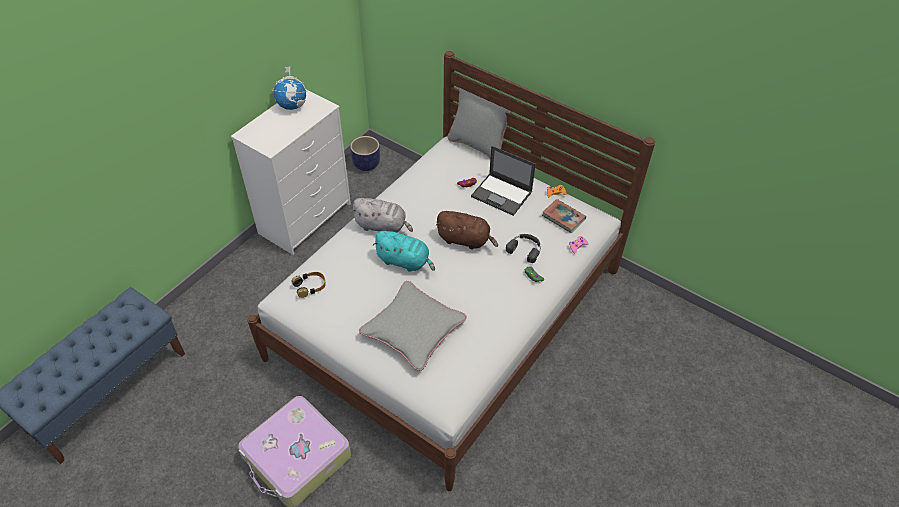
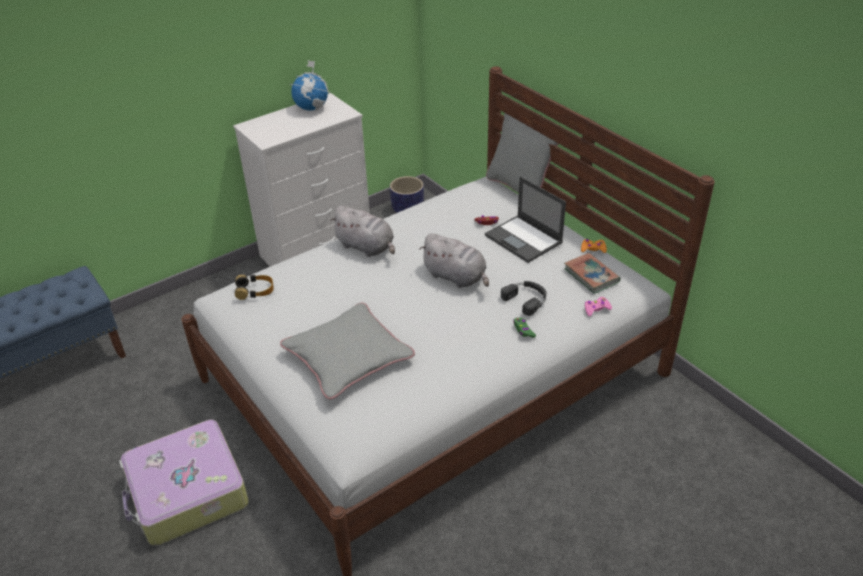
camera: 20 degrees right, 10 degrees down
(405, 261) = (374, 285): turquoise plush toy -> none
(465, 240) = (456, 277): brown plush toy -> grey plush toy

